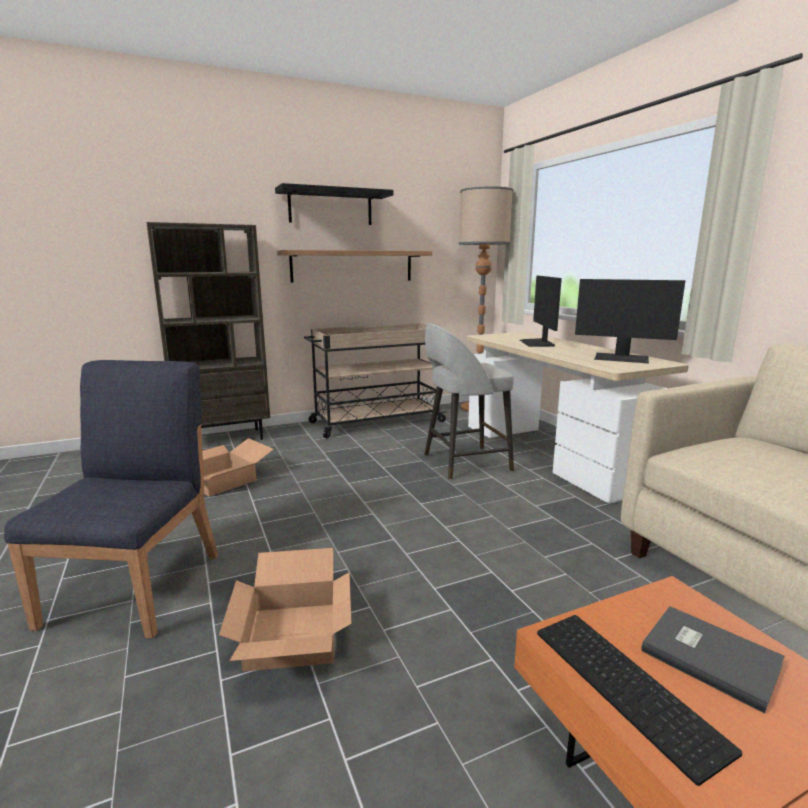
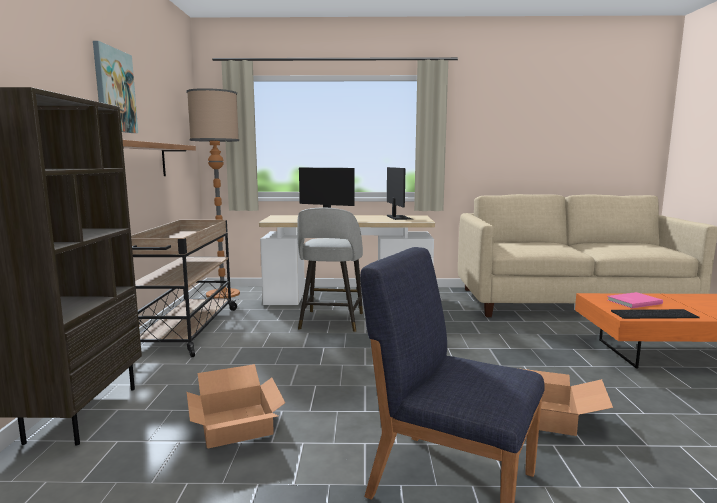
camera: 65 degrees left, 5 degrees down
(330, 207) = (114, 90): black shelf -> picture
(621, 358) = (398, 217): monitor -> monitor turned 60 degrees counterclockwise
(709, 655) = (632, 301): grey book -> pink book

